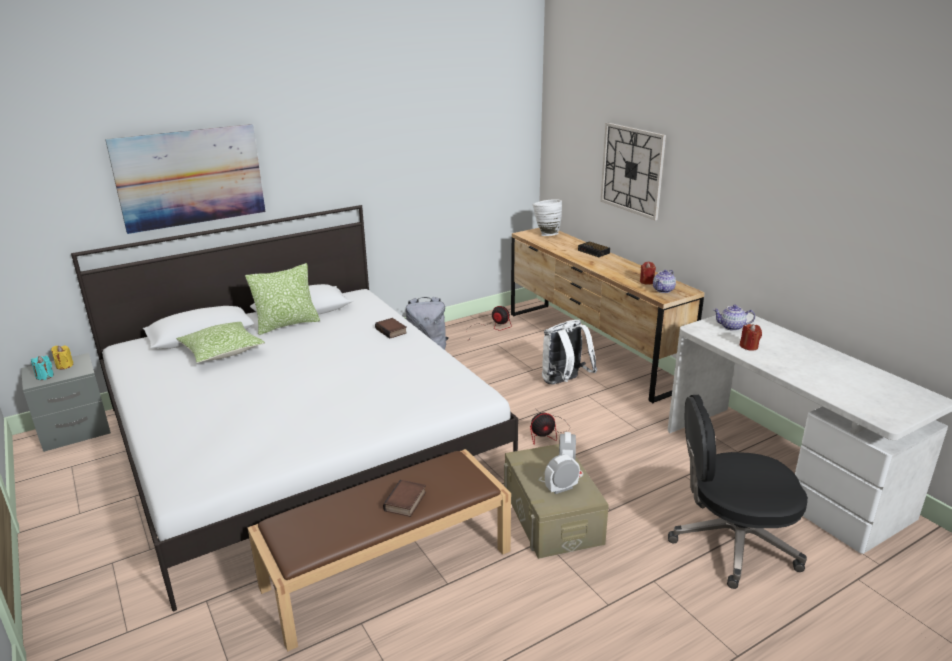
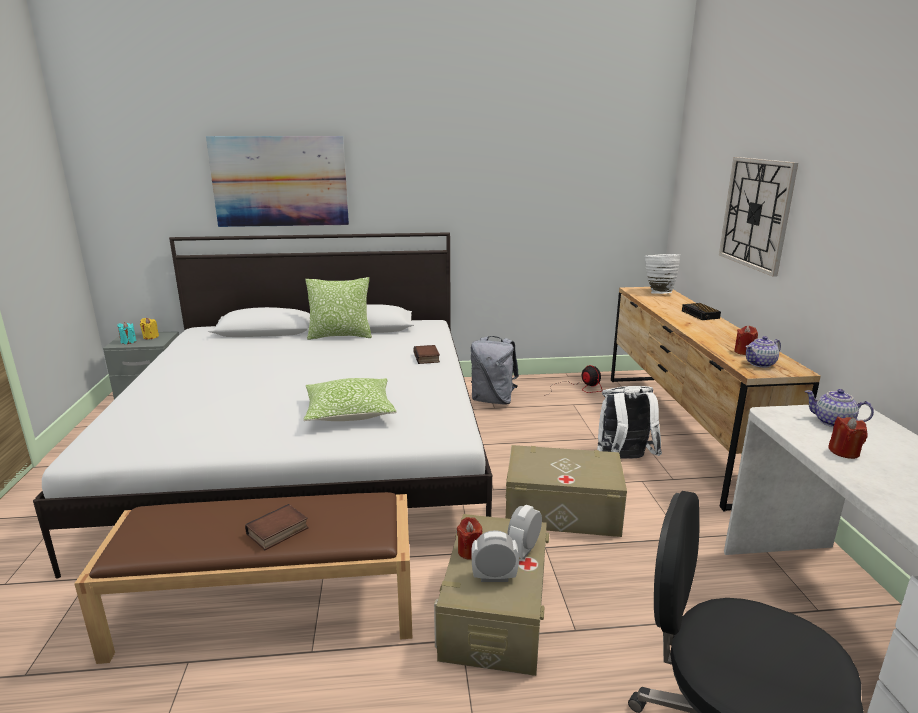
camera: 25 degrees right, 5 degrees down
(222, 351) = (263, 346): pillow -> pillow (349, 412)
(532, 477) = (469, 551): none -> red candle
(547, 432) = (562, 510): fan -> beige storage box

